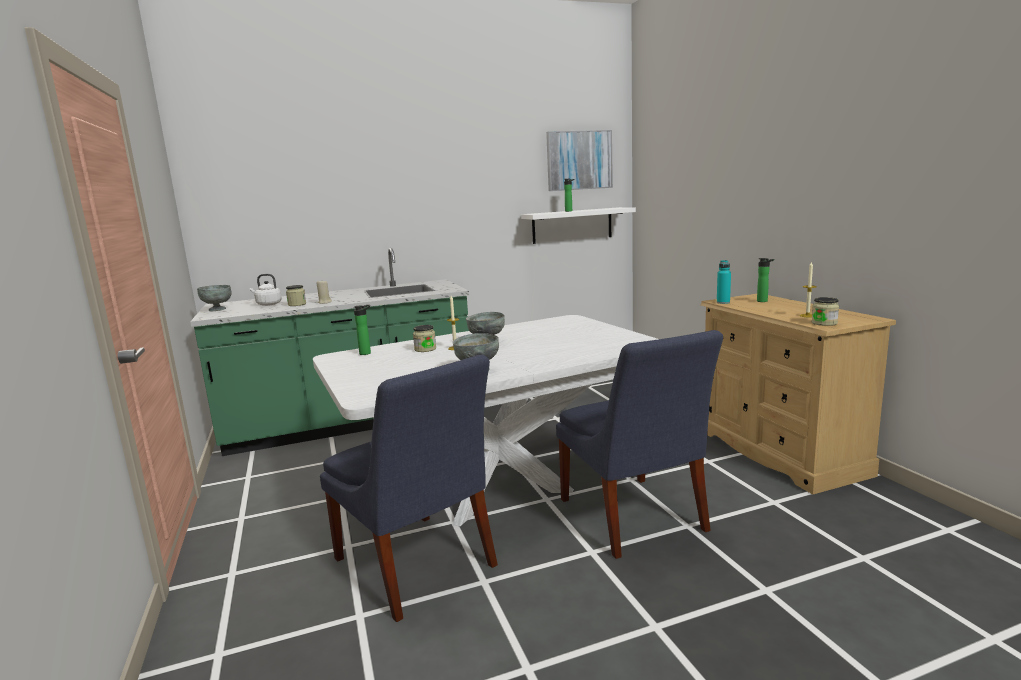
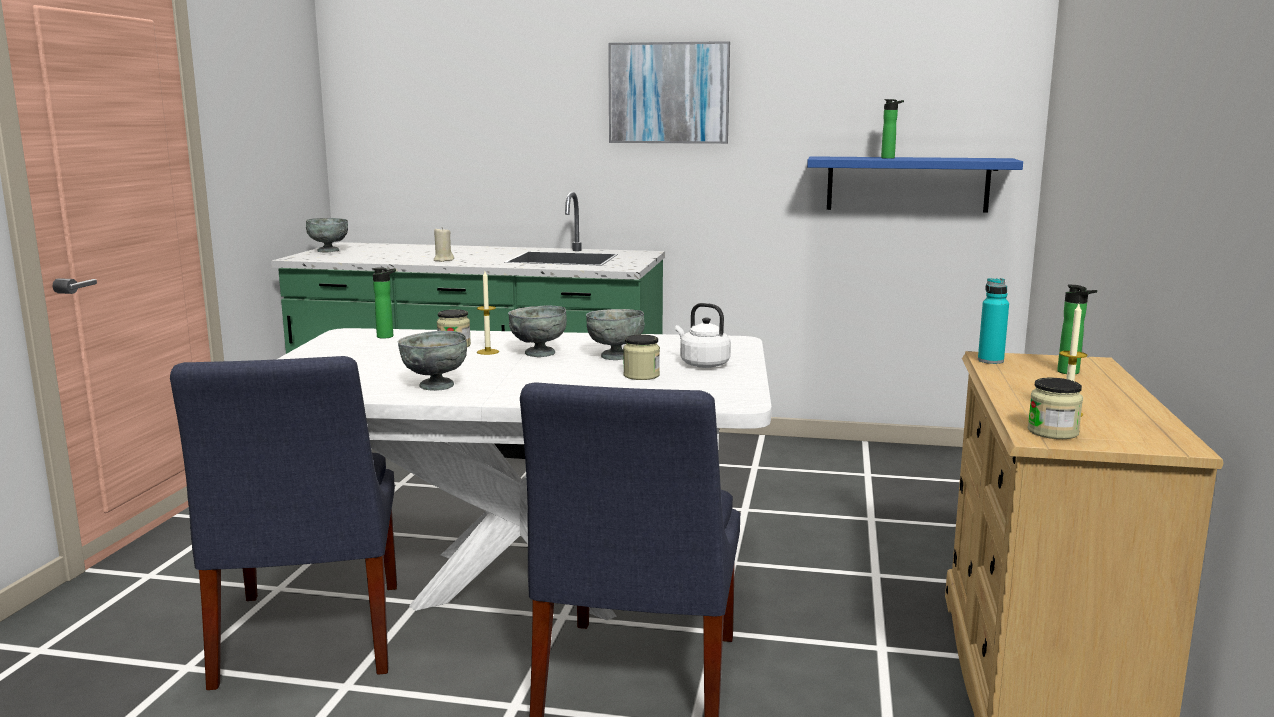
camera: 30 degrees right, 0 degrees up
(268, 304) = (387, 253): white kettle -> white kettle (702, 364)
(297, 304) = (411, 258): jar -> jar (641, 375)
(532, 336) = (615, 356): none -> grey bowl
(572, 225) = (907, 184): white shelf -> blue shelf
(579, 160) = (933, 67): picture -> picture (669, 93)

